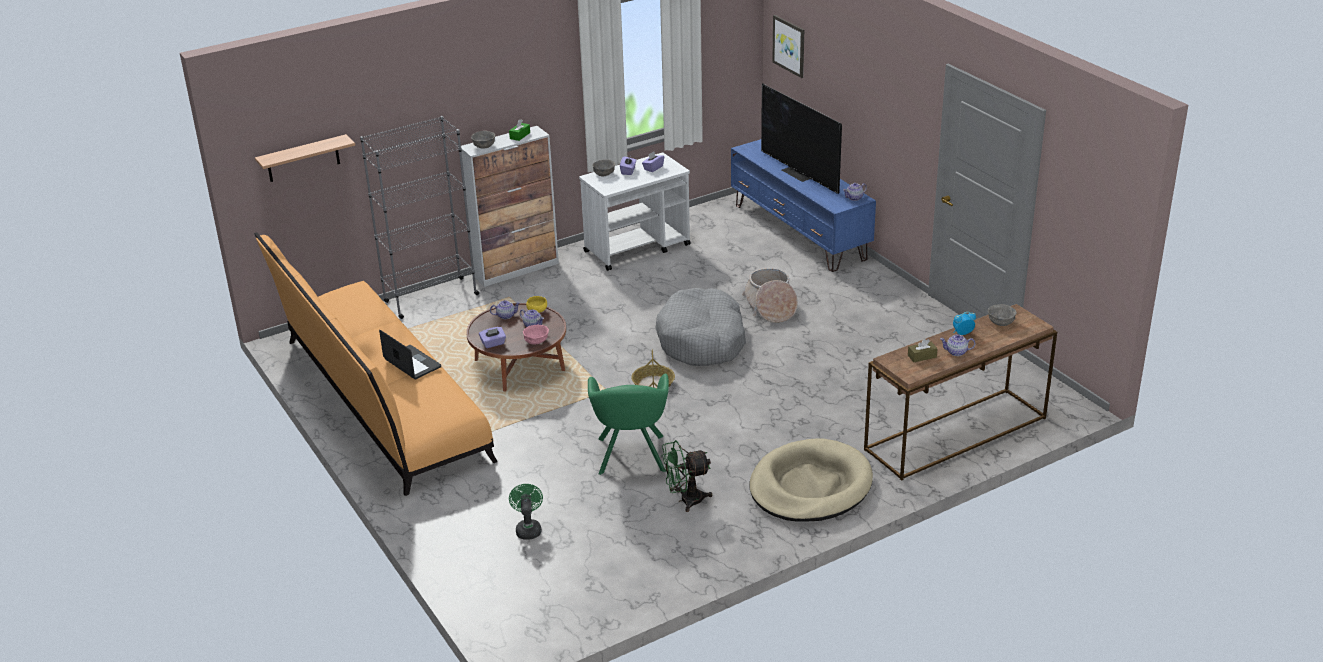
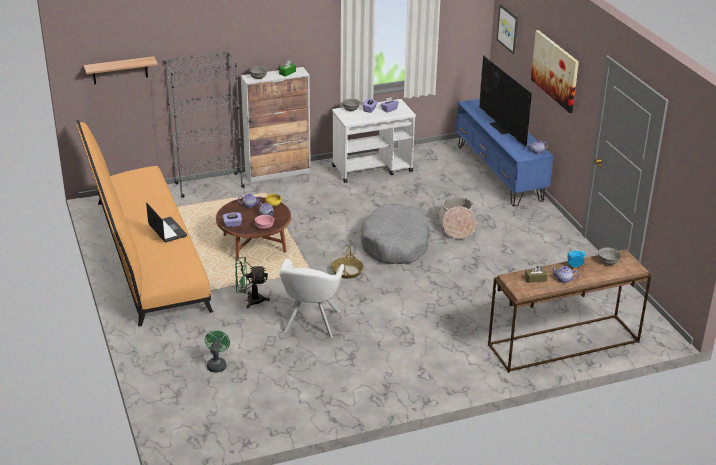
camera: 10 degrees right, 0 degrees up
(631, 457) = (311, 324): green armchair -> white armchair
(685, 500) = (339, 362): green fan -> green fan (250, 300)
(810, 486) = (436, 366): beige dog bed -> none
(868, 91) = (555, 70): none -> picture

